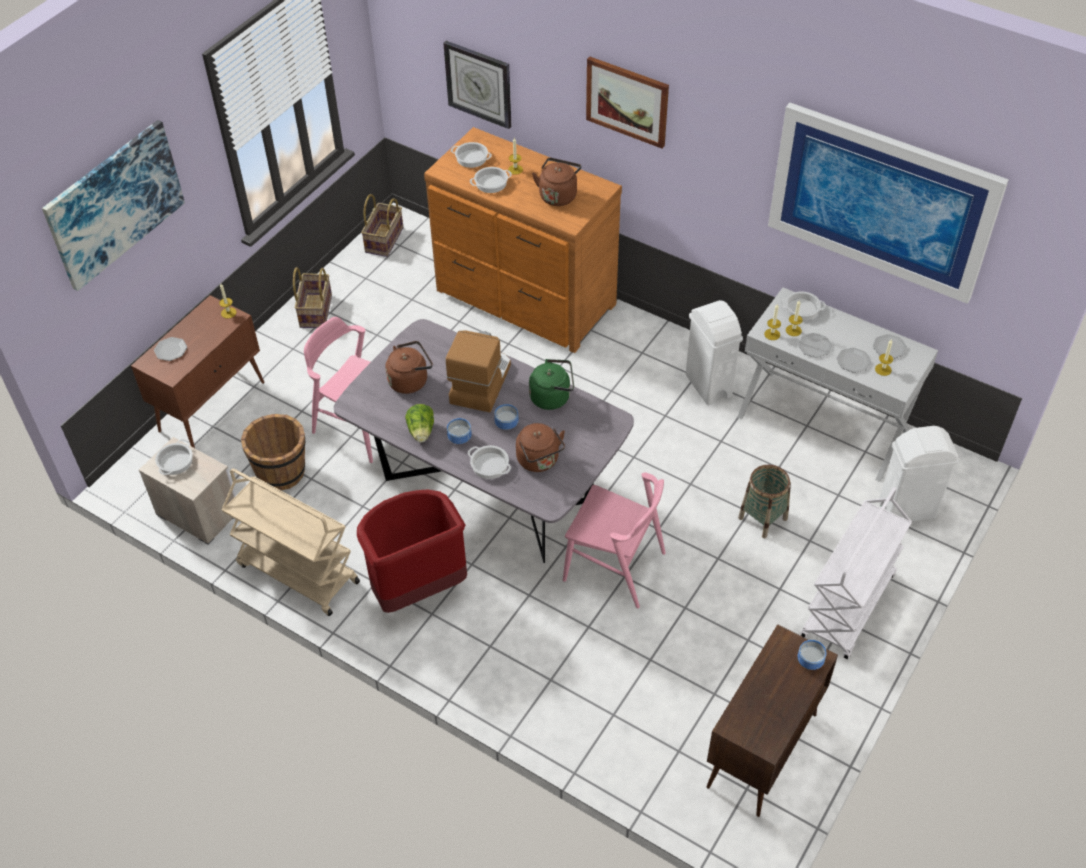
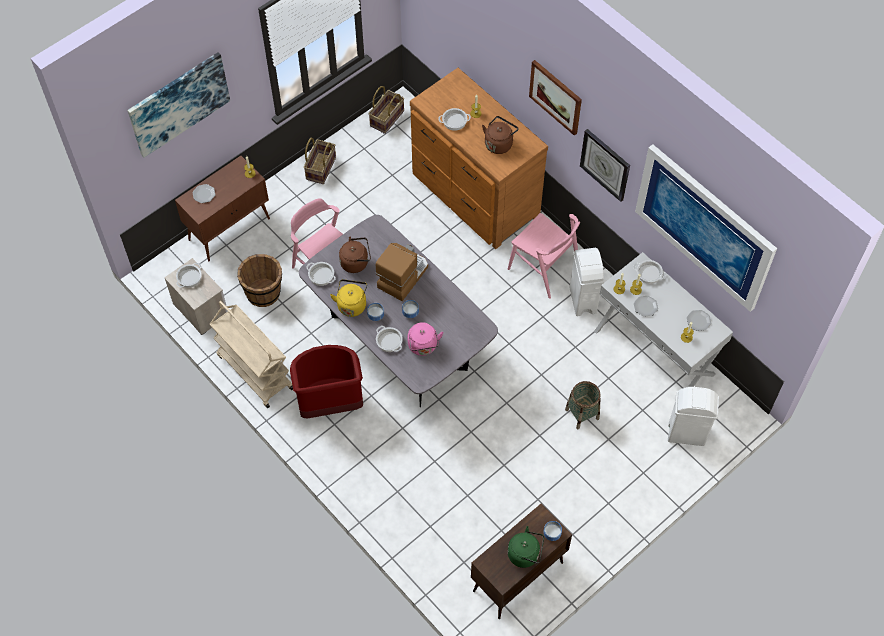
camera: 15 degrees right, 10 degrees up
(421, 432) = (352, 304): lettuce -> yellow kettle
(472, 158) = (448, 95): cooking pot -> cooking pot (321, 275)
(479, 84) = (464, 42): wall clock -> wall clock (605, 164)
(539, 461) = (423, 347): brown kettle -> pink kettle
(552, 397) = (448, 300): green kettle -> green kettle (525, 554)
(614, 567) = (467, 423): pink chair -> pink chair (543, 268)
(848, 607) = (615, 494): white cart -> none
(853, 361) = (668, 325): plate -> none

